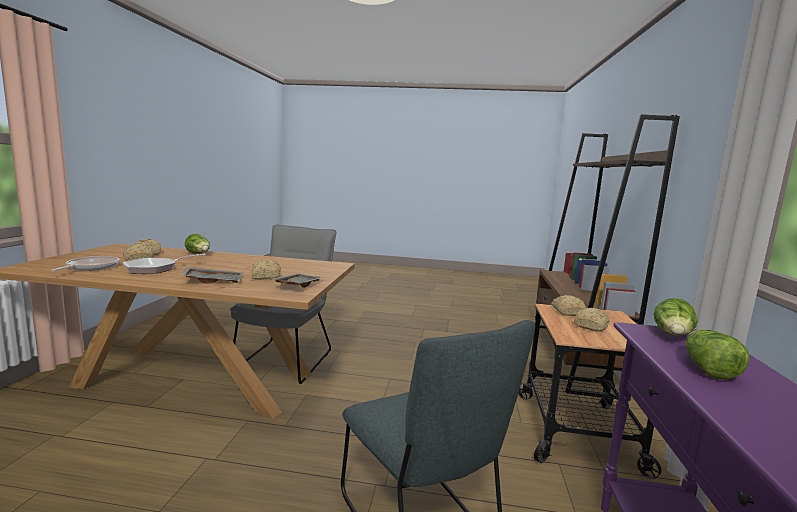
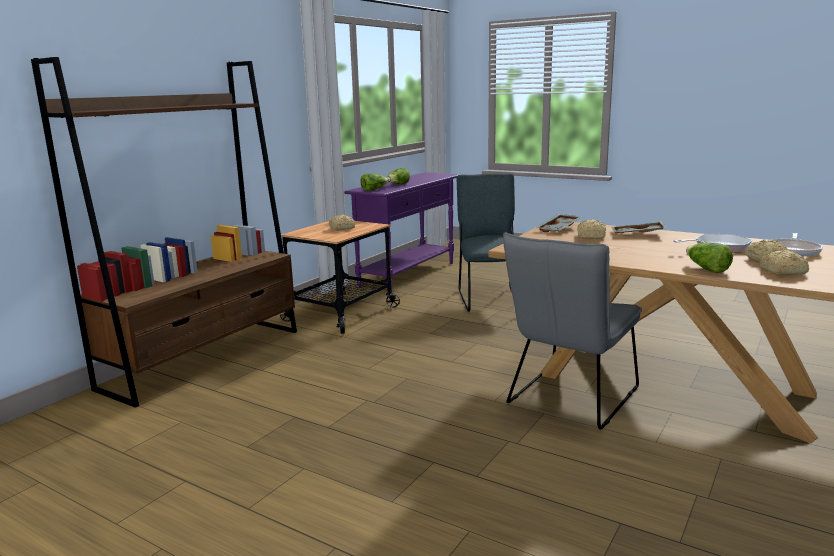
camera: 155 degrees left, 5 degrees up
(568, 312) = (329, 235): bread -> none

